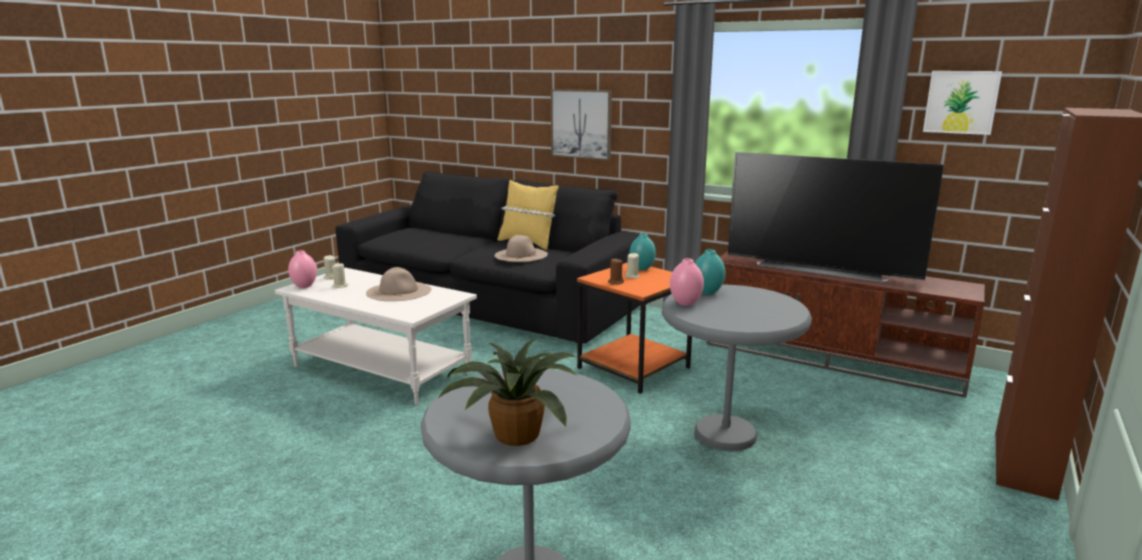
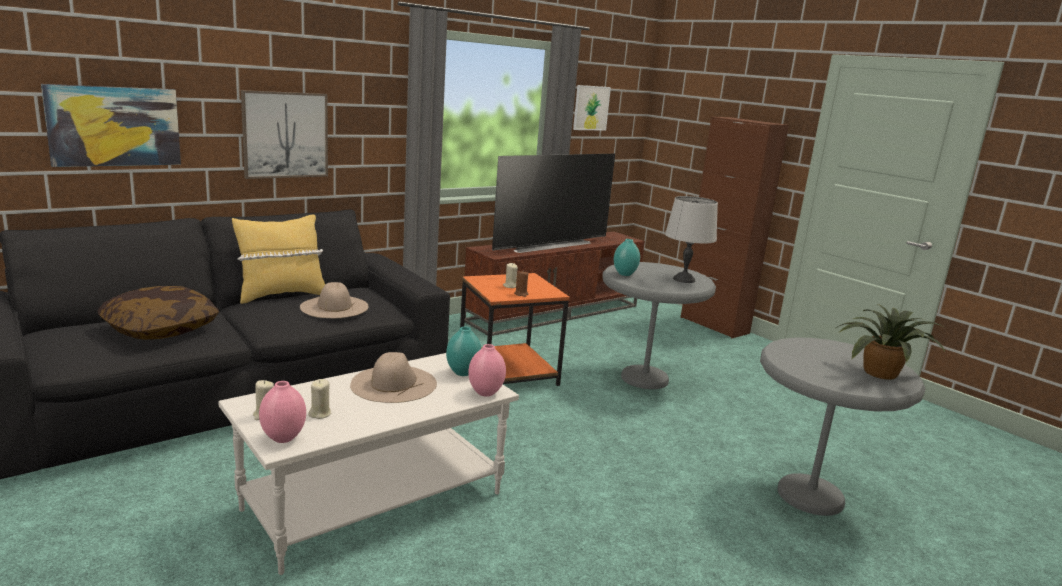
camera: 70 degrees left, 0 degrees up
(433, 238) = (161, 329): none -> pillow
(485, 114) = (114, 126): none -> picture
(642, 268) = (490, 278): turquoise vase -> turquoise vase (462, 373)
(685, 303) = (646, 284): pink vase -> pink vase (486, 393)
(747, 316) = (683, 279): none -> grey table lamp

